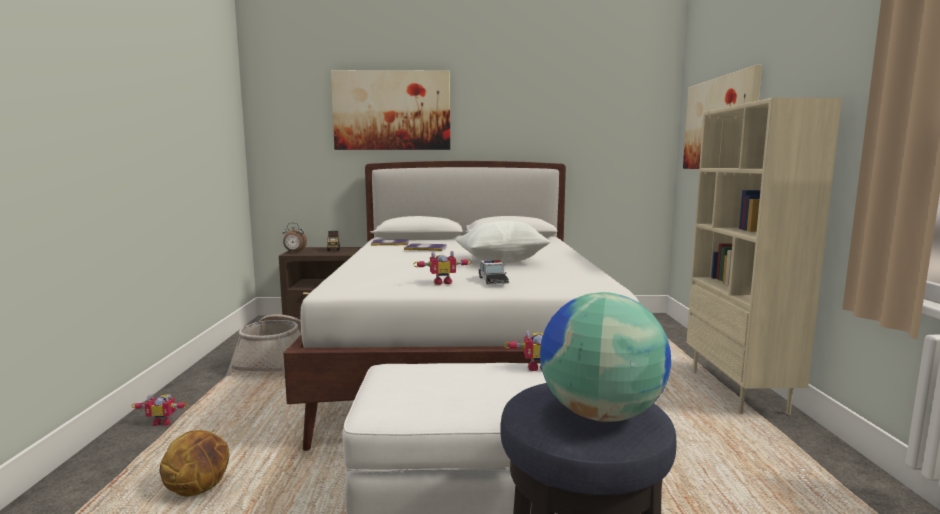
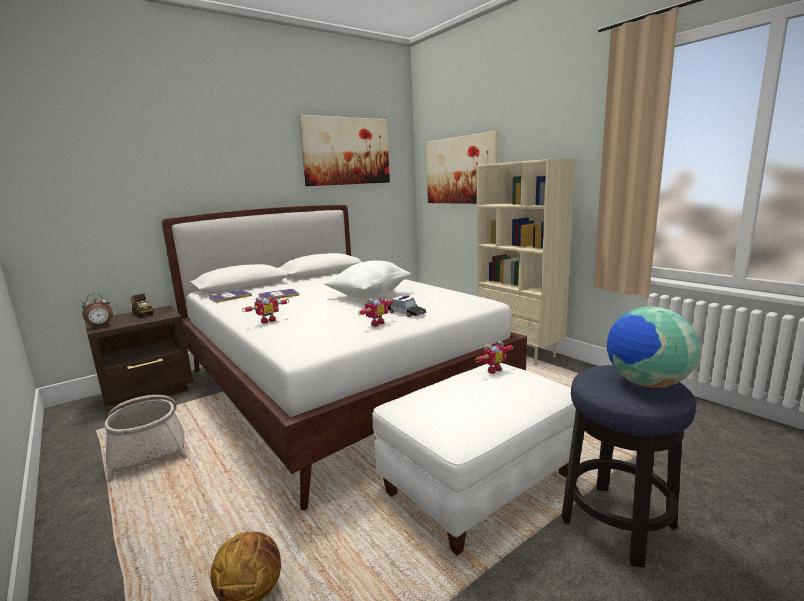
camera: 35 degrees left, 5 degrees up
(163, 422) = (100, 559): toy robot -> toy robot (267, 320)
(392, 111) = (180, 161): picture -> picture (346, 151)

